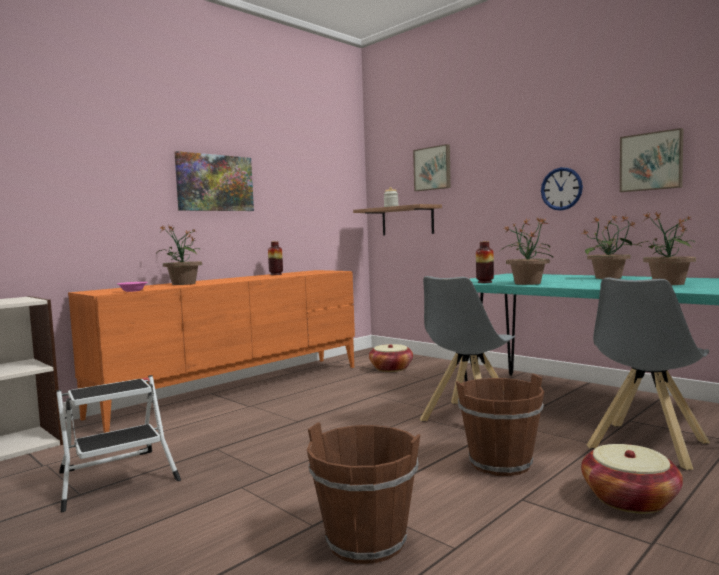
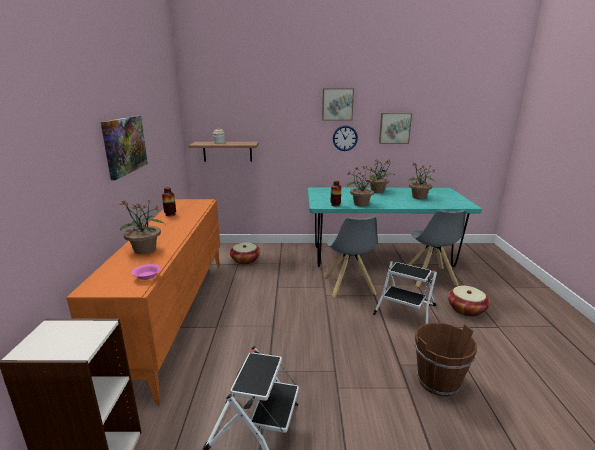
camera: 45 degrees left, 15 degrees up
(433, 168) = (250, 115): picture -> picture (337, 104)
(500, 463) = (406, 311): brown bucket -> step ladder

